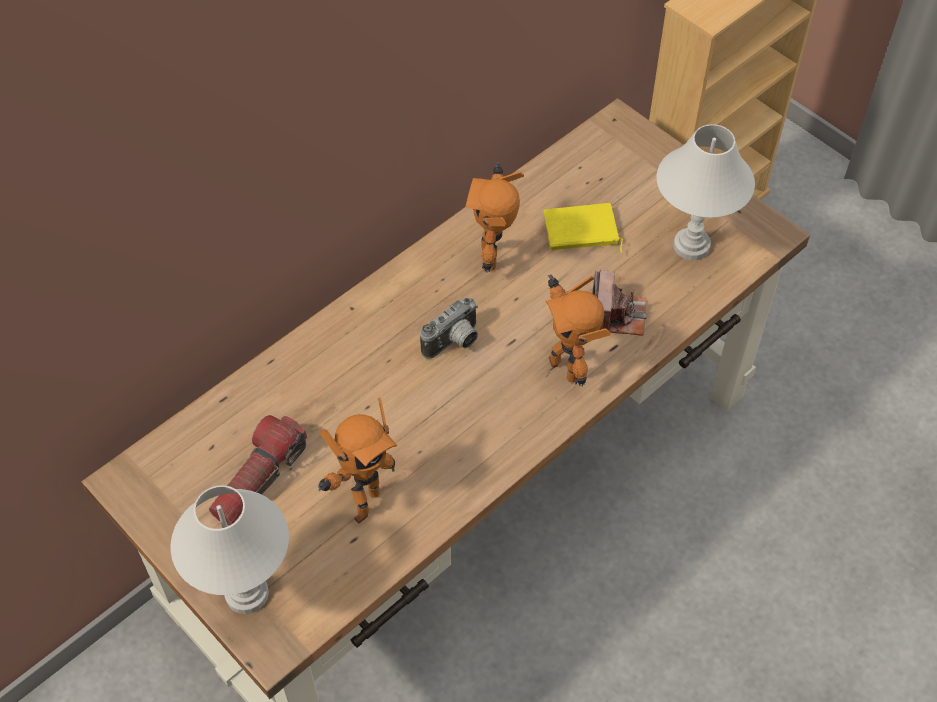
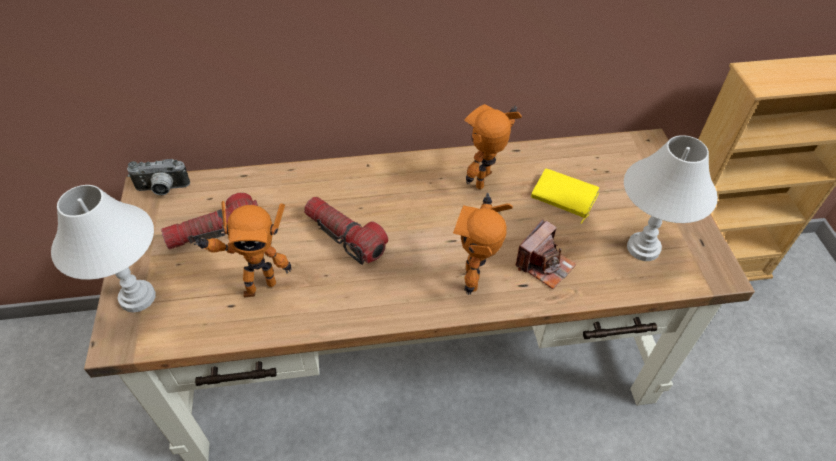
camera: 35 degrees right, 5 degrees down
(402, 401) = (345, 236): none -> flashlight
(454, 343) = (412, 220): camera -> camera (162, 190)

